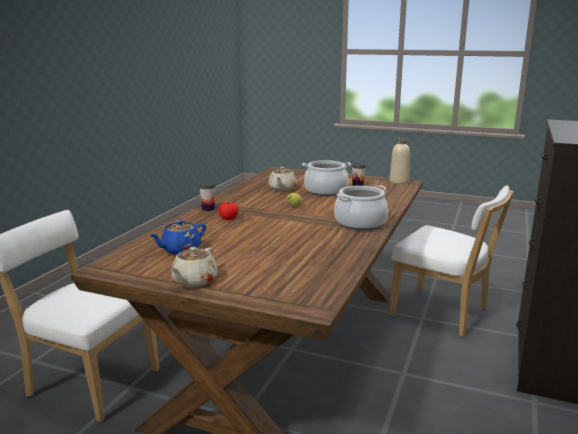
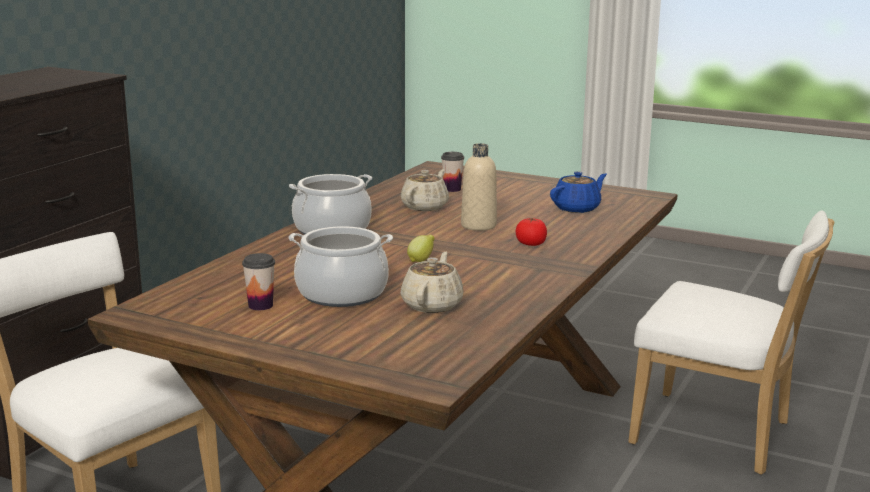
camera: 175 degrees left, 0 degrees up
(194, 281) = (545, 184): beige teapot -> beige teapot (425, 206)
(208, 209) = (571, 262): cup -> cup (452, 189)
(399, 181) = (149, 316): beige bottle -> beige bottle (478, 226)

